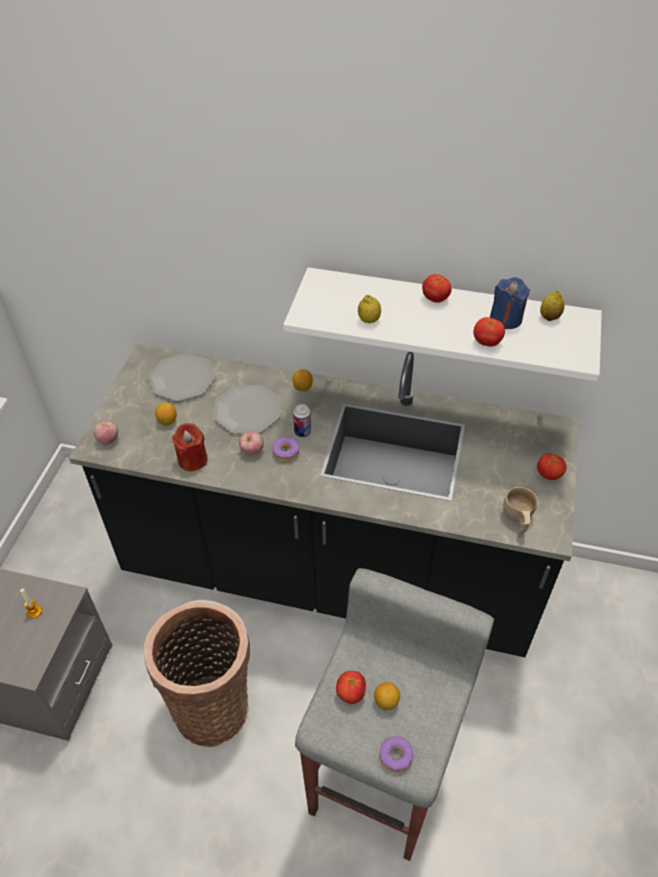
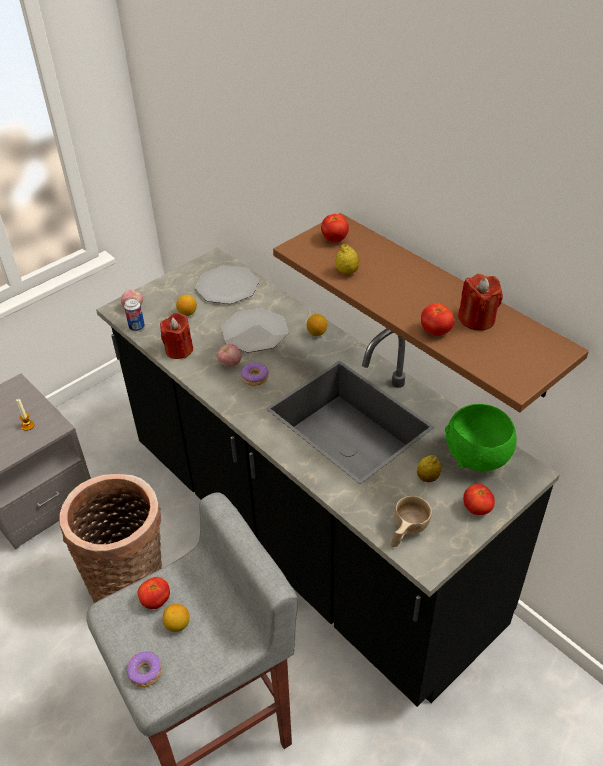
camera: 35 degrees right, 5 degrees down
(302, 432) = (283, 368): can -> can (137, 327)
(435, 299) = (426, 277): tomato -> tomato (334, 239)
(446, 316) = (447, 305): white shelf -> brown shelf
(506, 319) = (477, 319): blue candle -> red candle
(515, 433) = (478, 457): none -> green bowl
(549, 317) = (523, 335): lemon -> lemon (427, 478)

